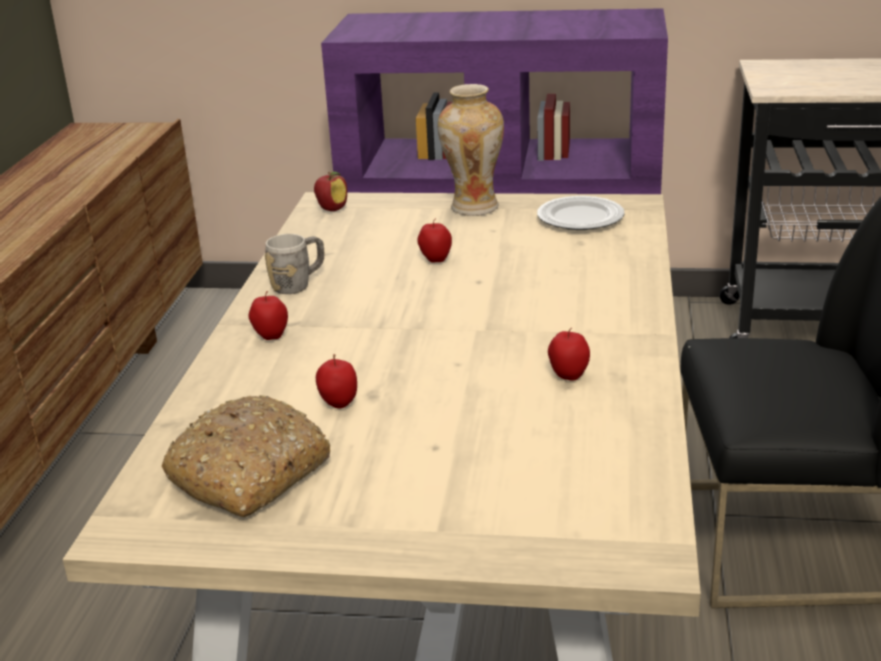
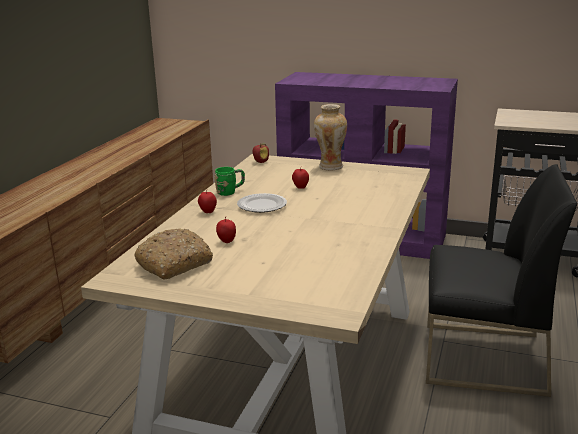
camera: 10 degrees right, 5 degrees down
(298, 284) = (230, 192): grey mug -> green mug
(568, 376) = (340, 241): apple -> none
(580, 218) = (381, 176): plate -> plate (262, 206)

